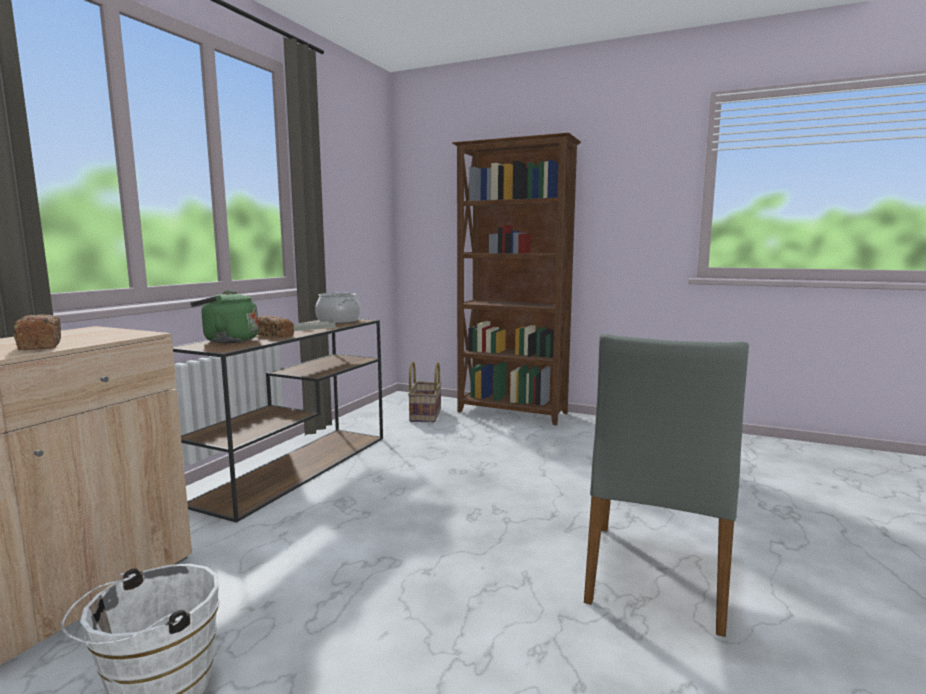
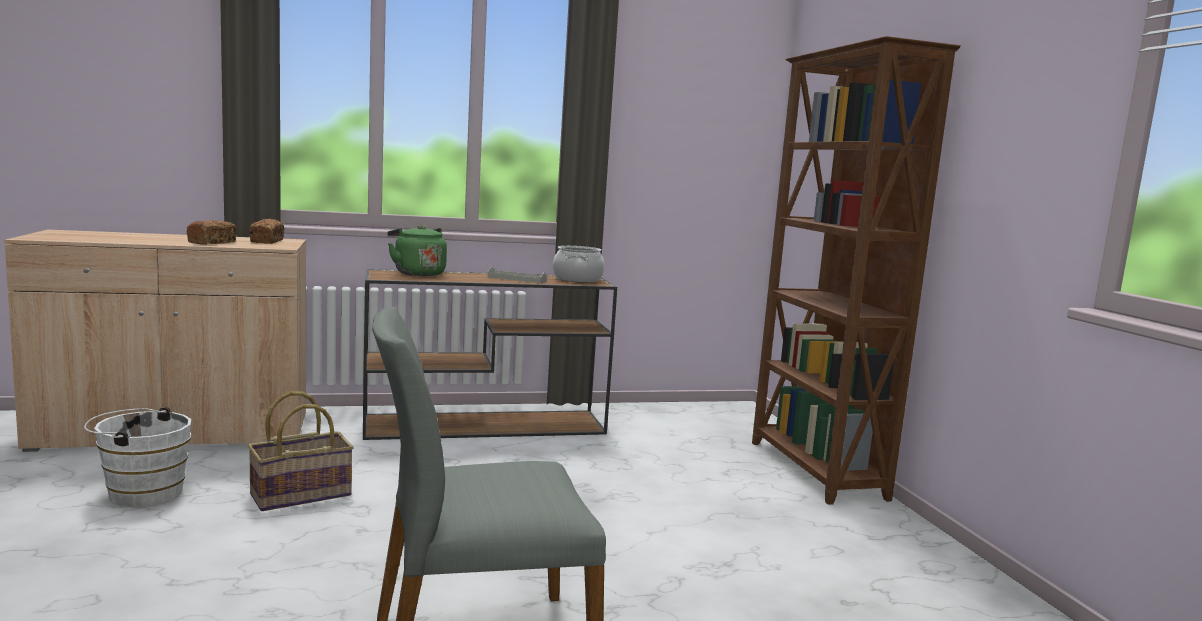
camera: 50 degrees right, 0 degrees up
(274, 335) = (464, 278): bread -> bread (267, 241)
(424, 415) = (708, 432): basket -> basket (301, 494)

